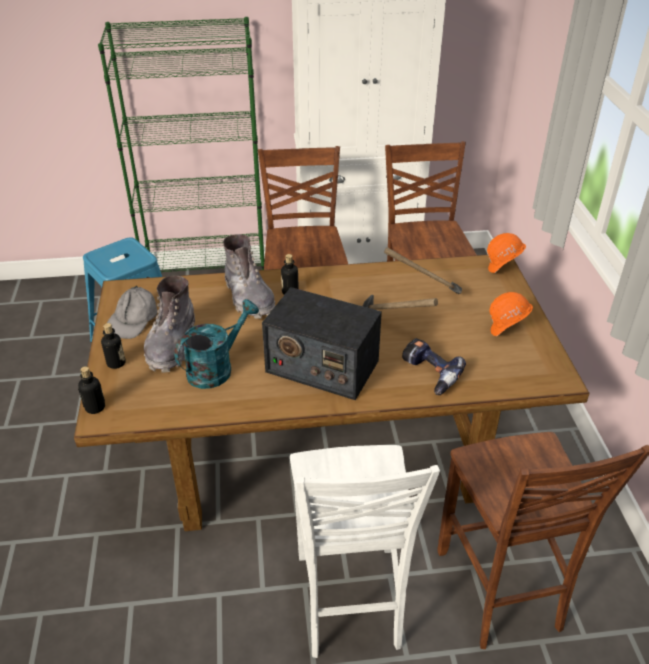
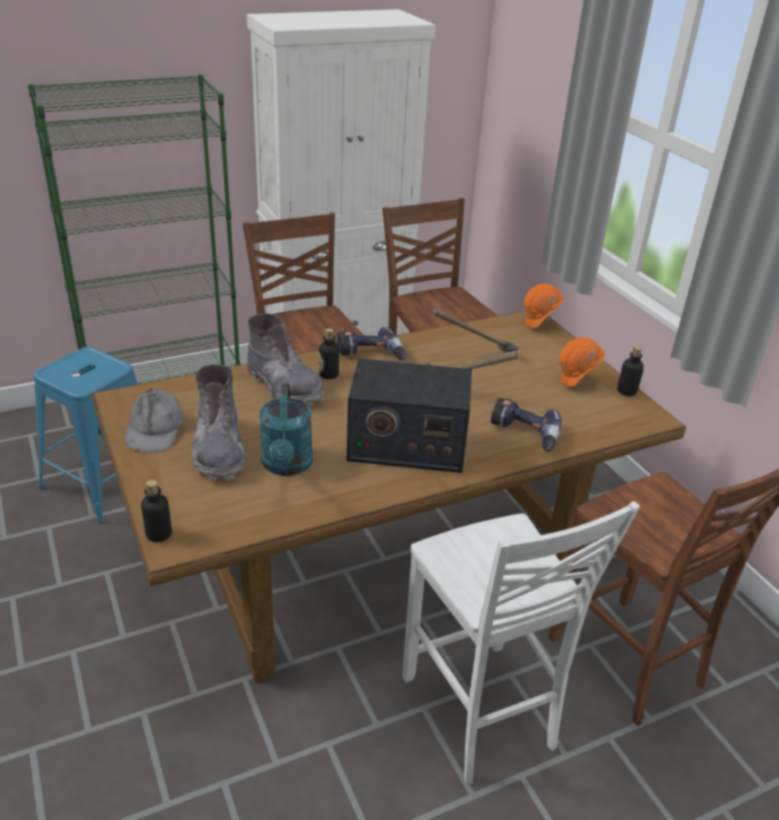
camera: 20 degrees left, 5 degrees down
(116, 363) = (159, 480): bottle -> bottle (626, 391)
(216, 368) = (287, 466): turquoise watering can -> turquoise watering can turned 150 degrees clockwise
(334, 279) = (371, 355): none -> power drill

